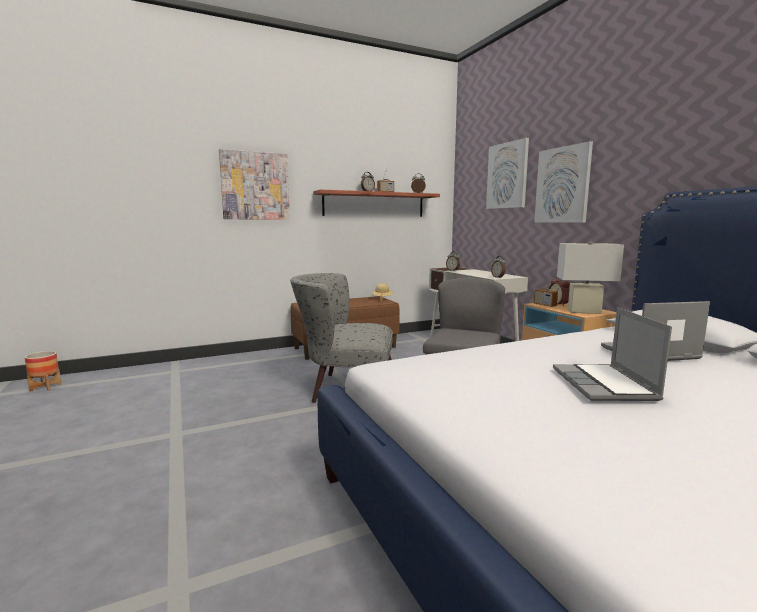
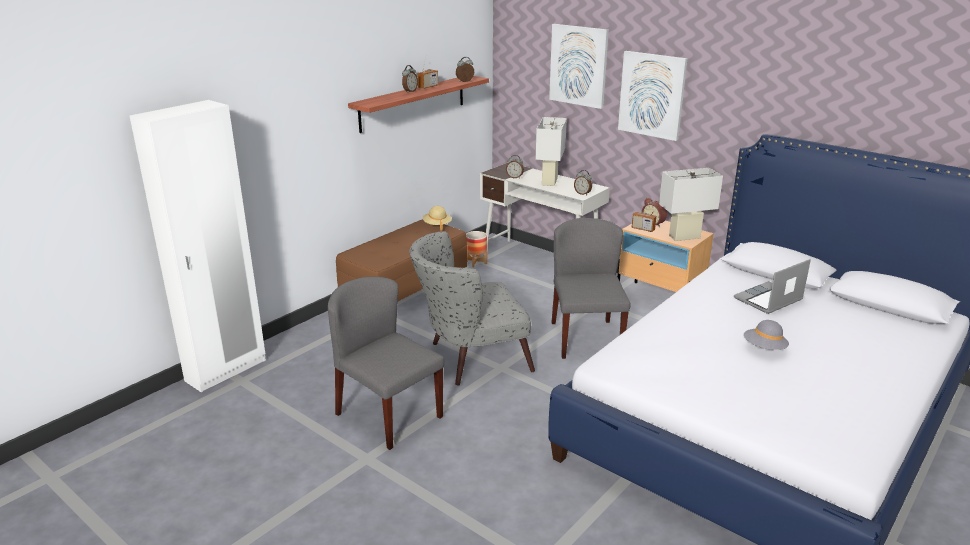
camera: 25 degrees left, 15 degrees up
(45, 387) = (106, 447): planter -> planter (476, 262)
(175, 365) = (226, 371): none -> white wardrobe
(234, 410) = (388, 415): none -> grey chair
(255, 186) = (284, 114): picture -> none
(478, 273) = (549, 181): none -> white table lamp
(605, 385) = (764, 348): laptop -> grey hat

